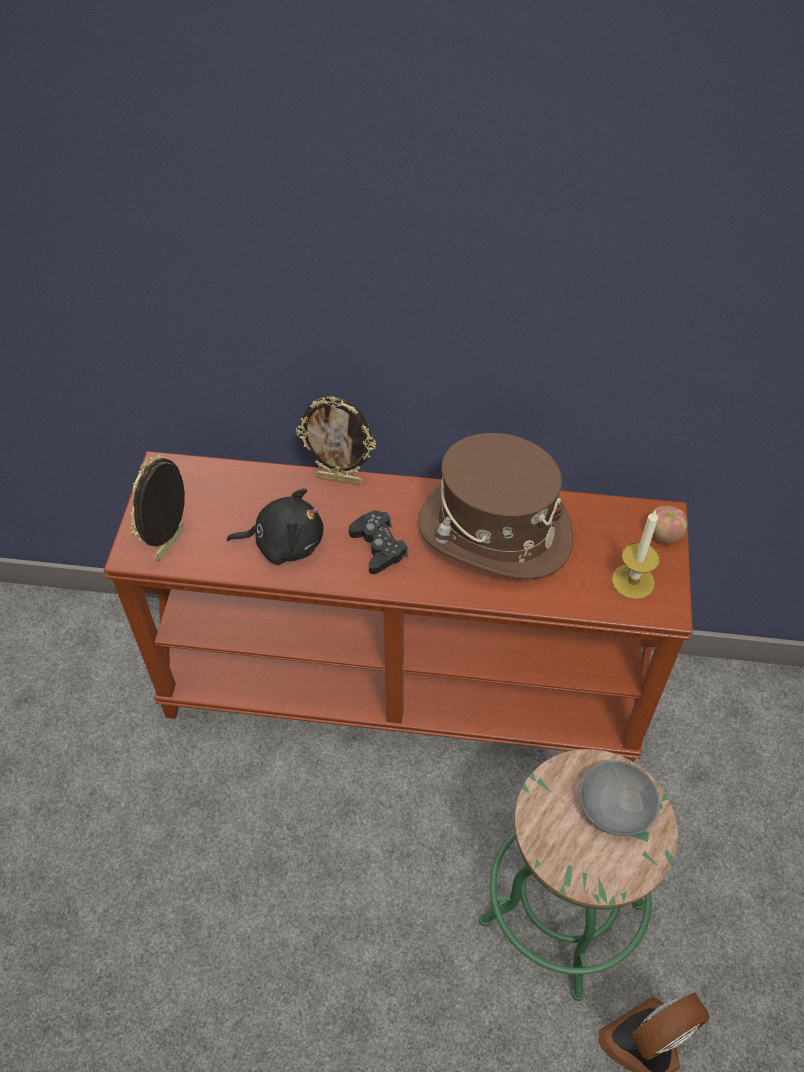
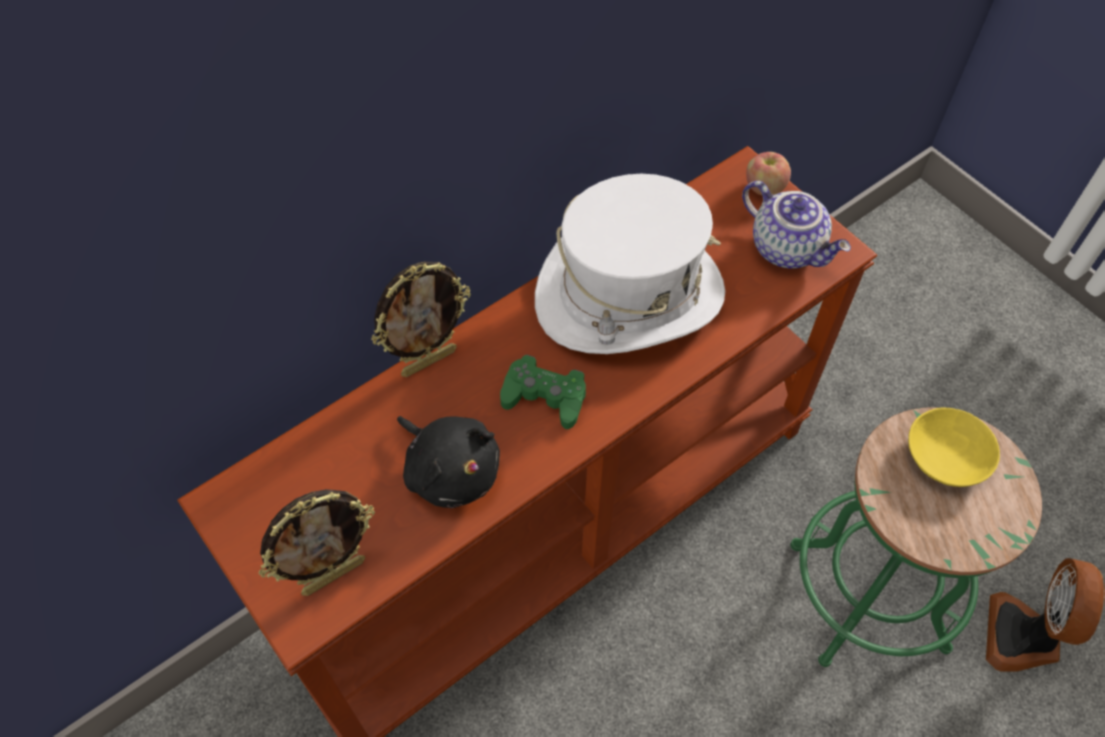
camera: 45 degrees left, 5 degrees up
(172, 545) = (333, 575): picture frame -> picture frame turned 105 degrees counterclockwise
(284, 543) = (450, 470): black plush toy -> black plush toy turned 90 degrees clockwise
(378, 546) = (544, 397): black game controller -> green game controller
(494, 532) = (629, 296): brown hat -> white hat
(617, 806) = (947, 456): grey bowl -> yellow bowl
(633, 581) = (788, 248): candle -> teapot

